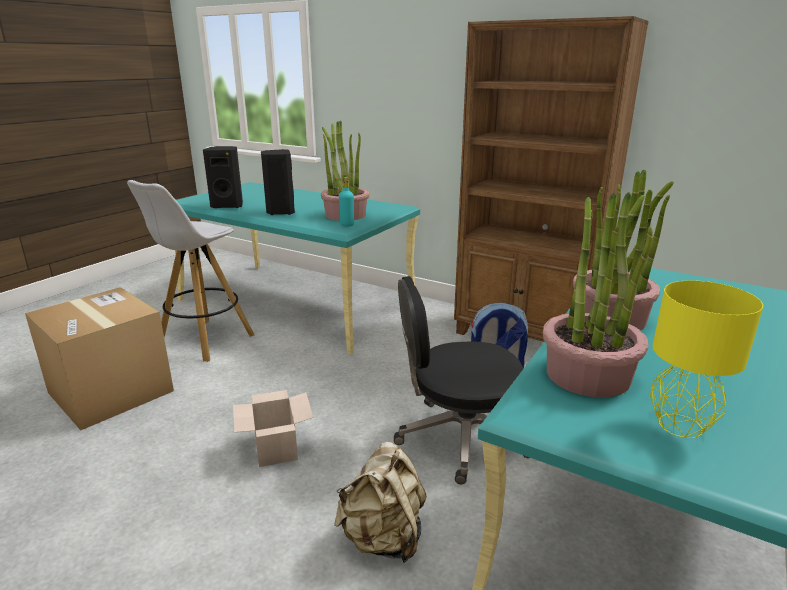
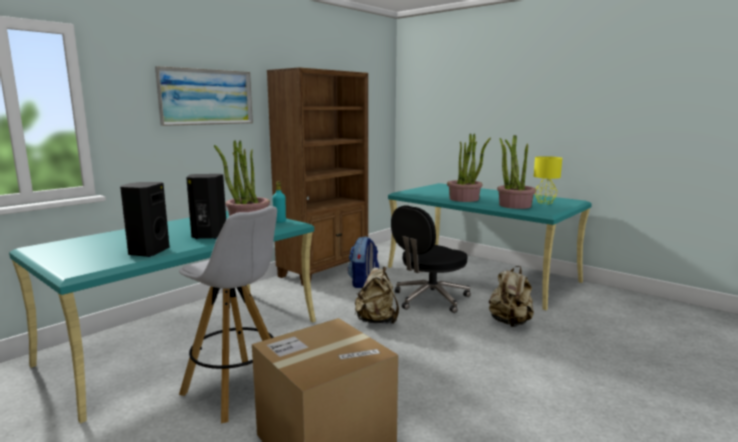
camera: 80 degrees left, 10 degrees down
(275, 448) = (435, 350): cardboard box -> none
(361, 395) = (376, 321): none -> beige backpack
(415, 67) = (206, 97): none -> picture
(459, 437) = (429, 299): black office chair -> black office chair turned 45 degrees clockwise

